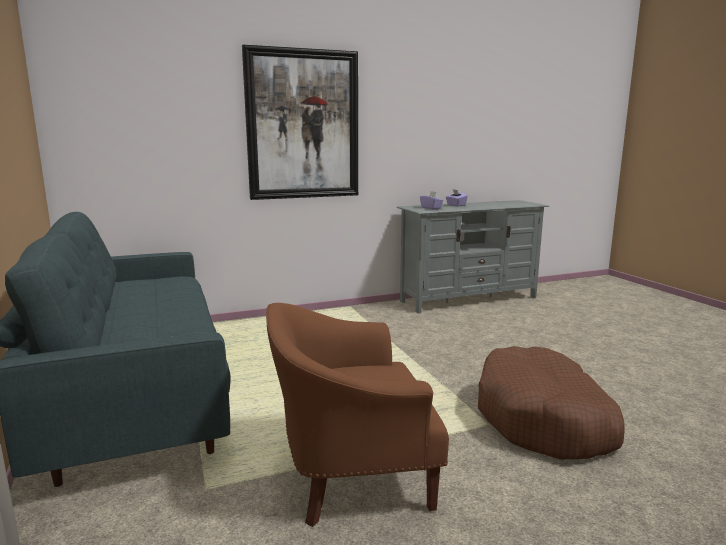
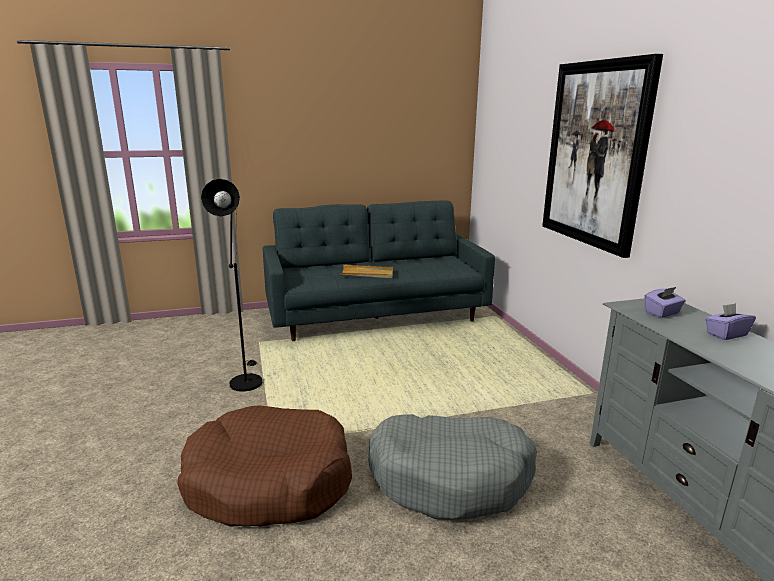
camera: 95 degrees right, 5 degrees up
(174, 315) = (367, 274): none -> beige tray
(350, 475) = (245, 380): brown armchair -> black floor lamp
(482, 350) = (451, 477): none -> grey dog bed

